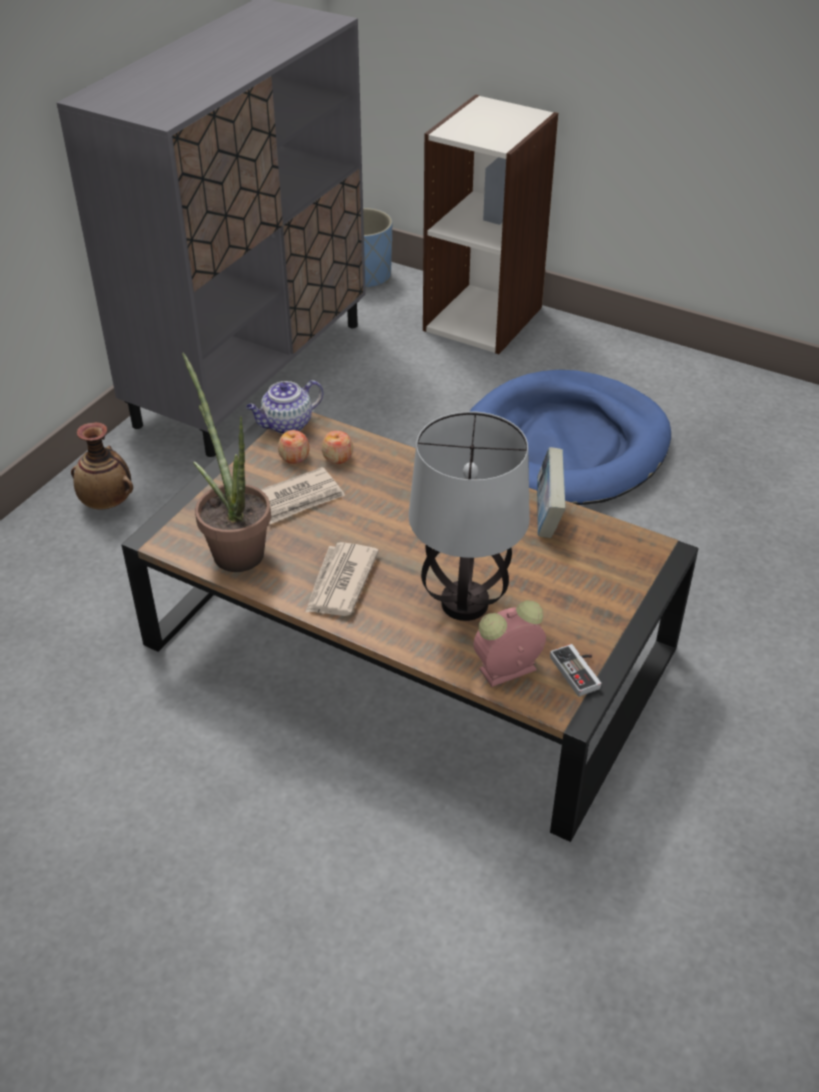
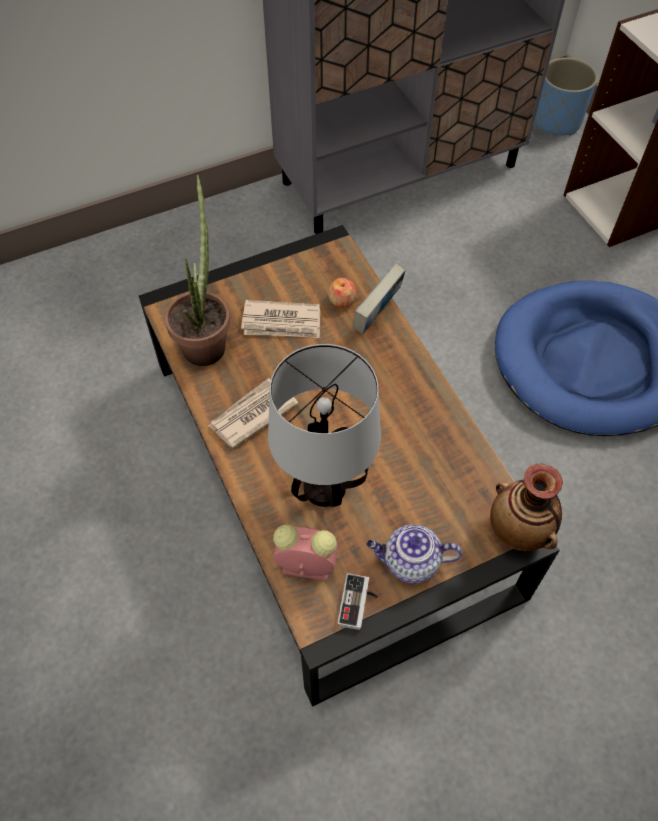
camera: 35 degrees right, 15 degrees up
(108, 503) = (221, 238): vase -> vase (519, 530)
(286, 425) = (329, 250): teapot -> teapot (410, 563)
(294, 457) = (311, 283): apple -> none
(547, 516) = (457, 445): book -> book (377, 316)

